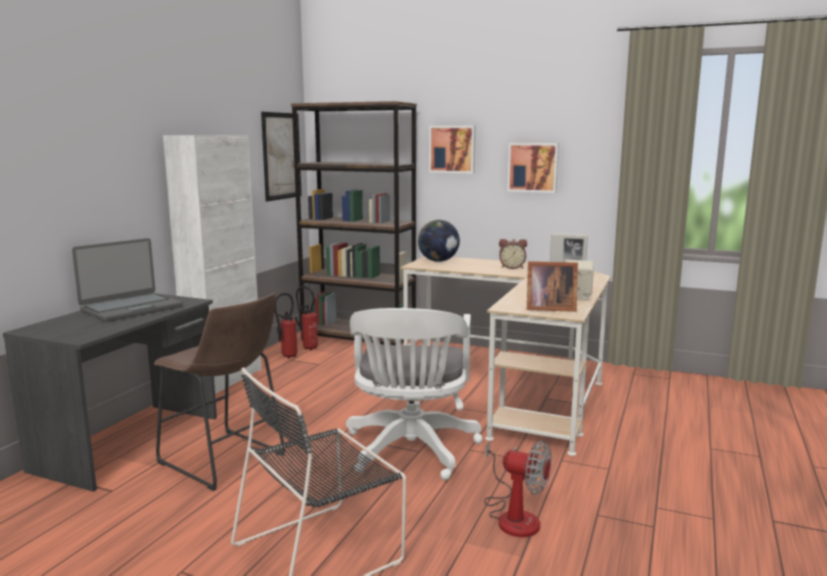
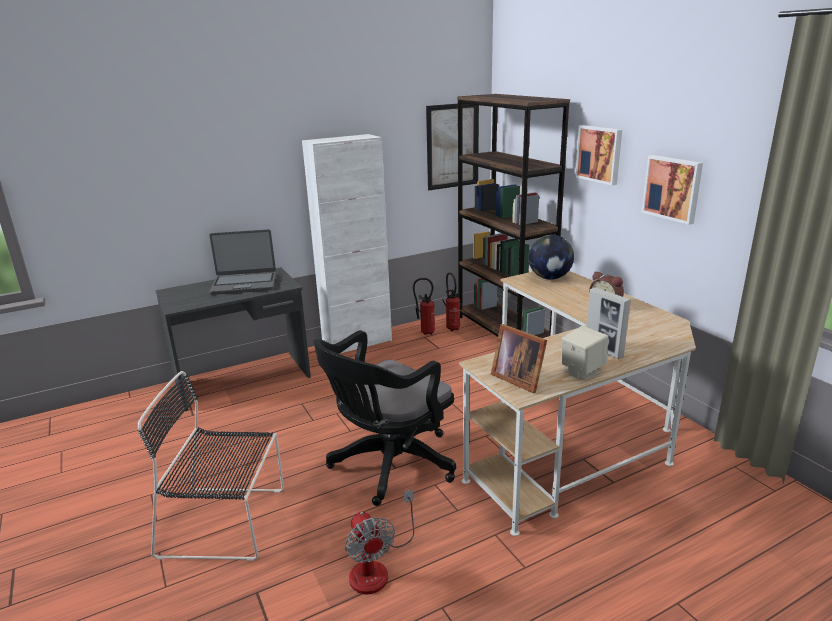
camera: 40 degrees right, 10 degrees up
(225, 461) = (270, 418): brown stool -> none
(410, 452) = (388, 465): white office chair -> black office chair

